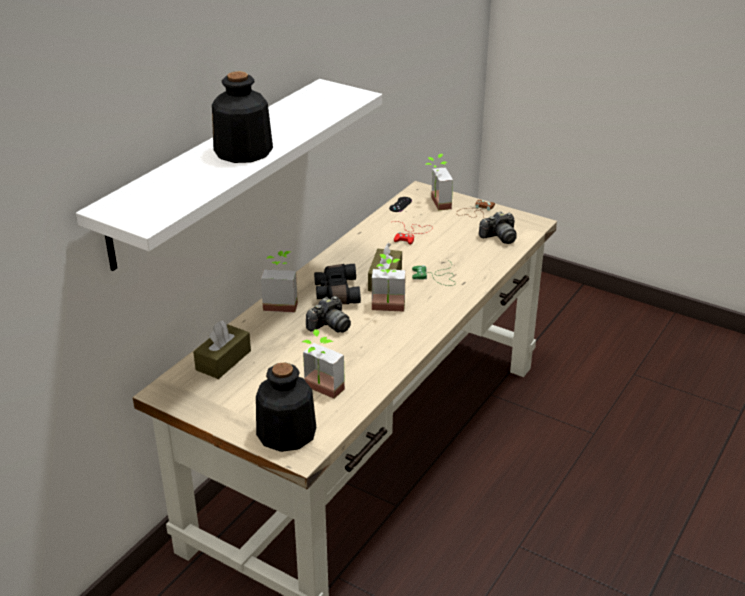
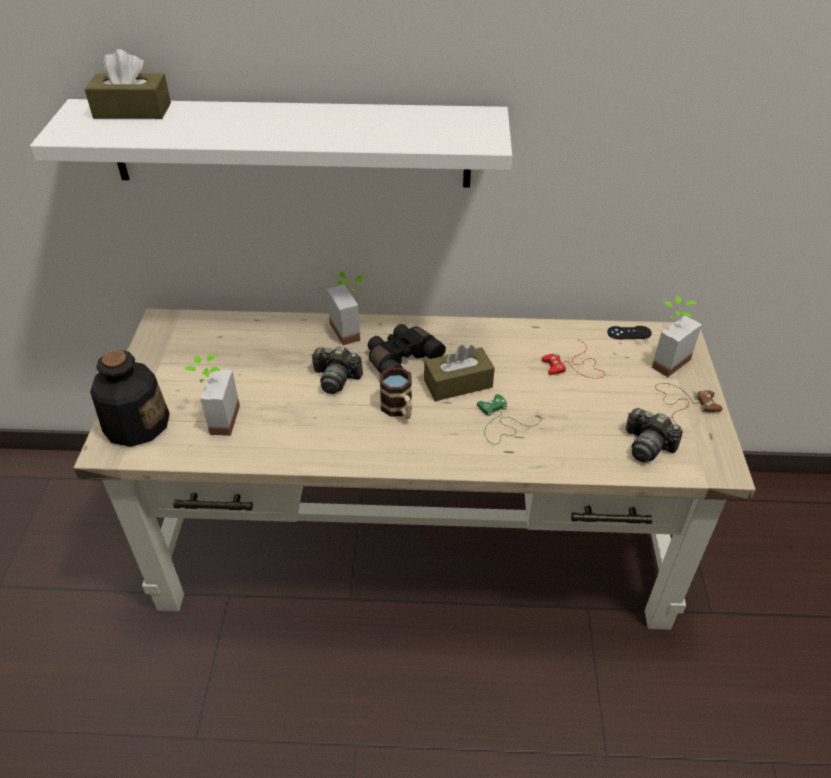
camera: 60 degrees right, 10 degrees up
(223, 360) = (230, 335): brown tissue box -> brown tissue box (132, 110)
(243, 151) = (260, 127): bottle -> none
(388, 310) = (399, 410): potted plant -> mug

